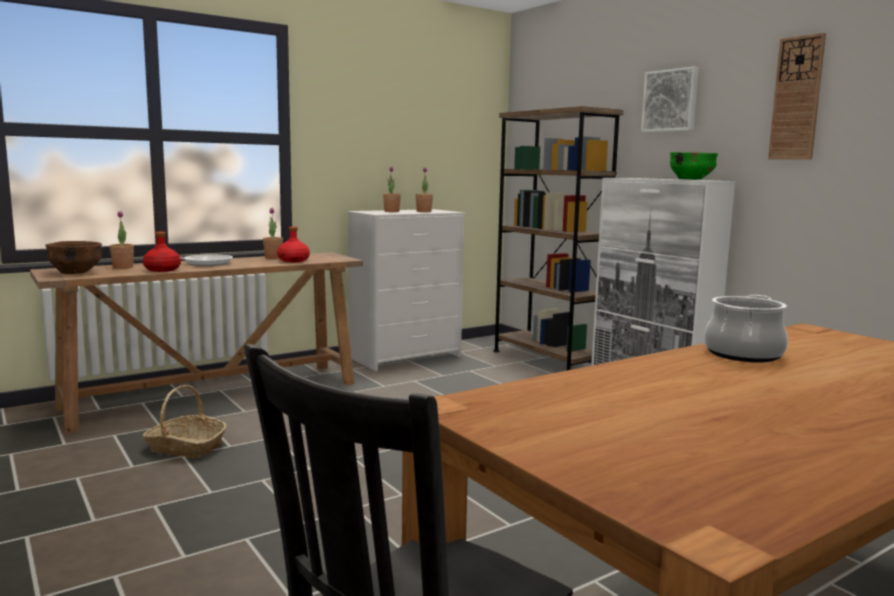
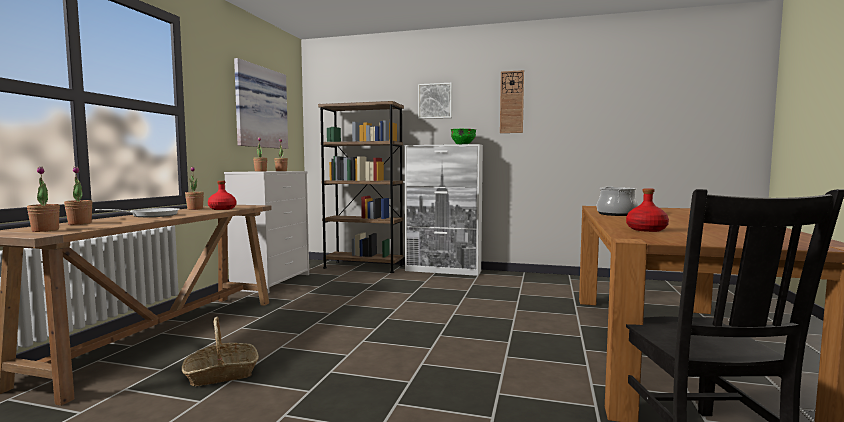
camera: 40 degrees left, 5 degrees down
(75, 272) = (45, 230): brown bowl -> potted plant
(162, 270) = (135, 221): red bottle -> red bottle (646, 229)
(417, 123) = (259, 107): none -> picture

